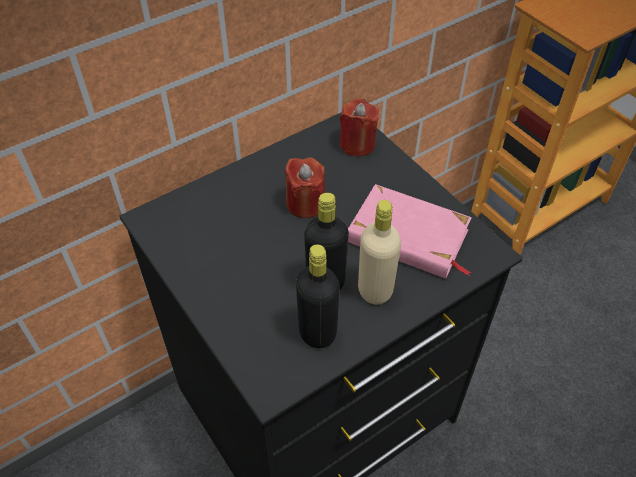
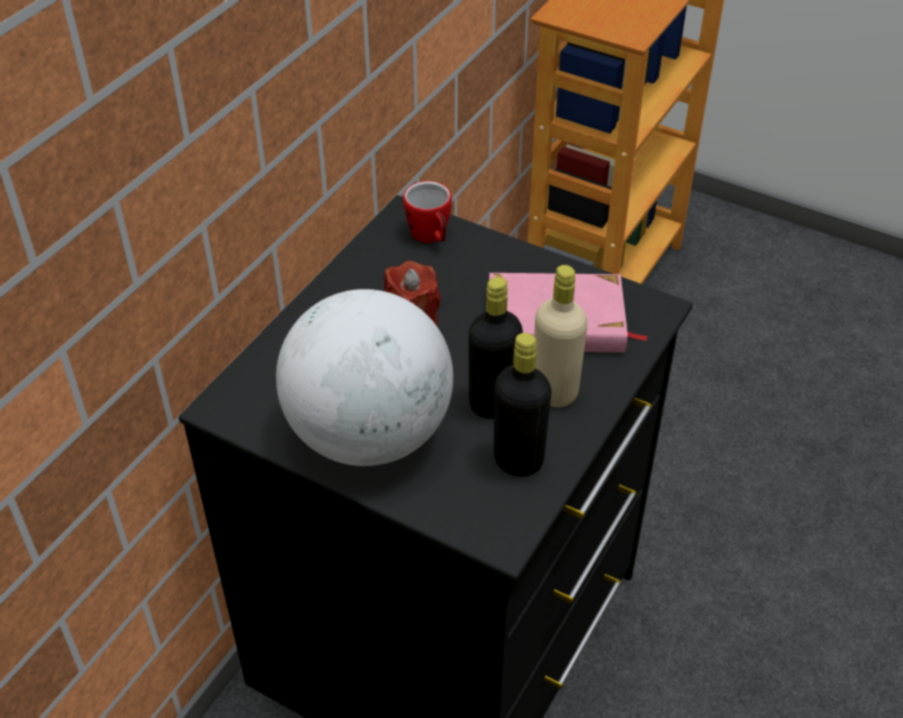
camera: 25 degrees left, 5 degrees down
(228, 274) = (369, 435): none -> globe
(357, 144) = (431, 237): red candle -> mug

